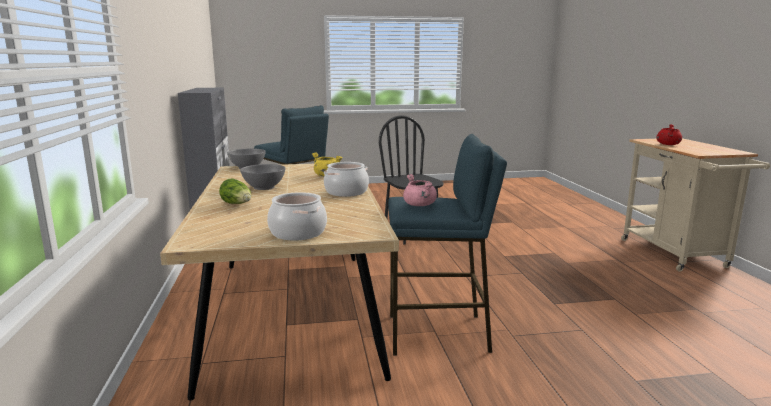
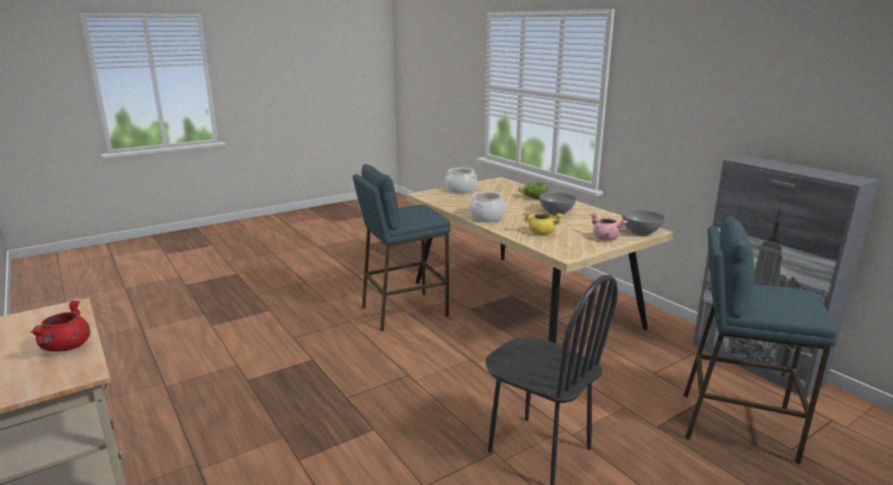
camera: 155 degrees right, 5 degrees up
(420, 205) = (414, 210): pink cooking pot -> pink cooking pot (605, 238)

